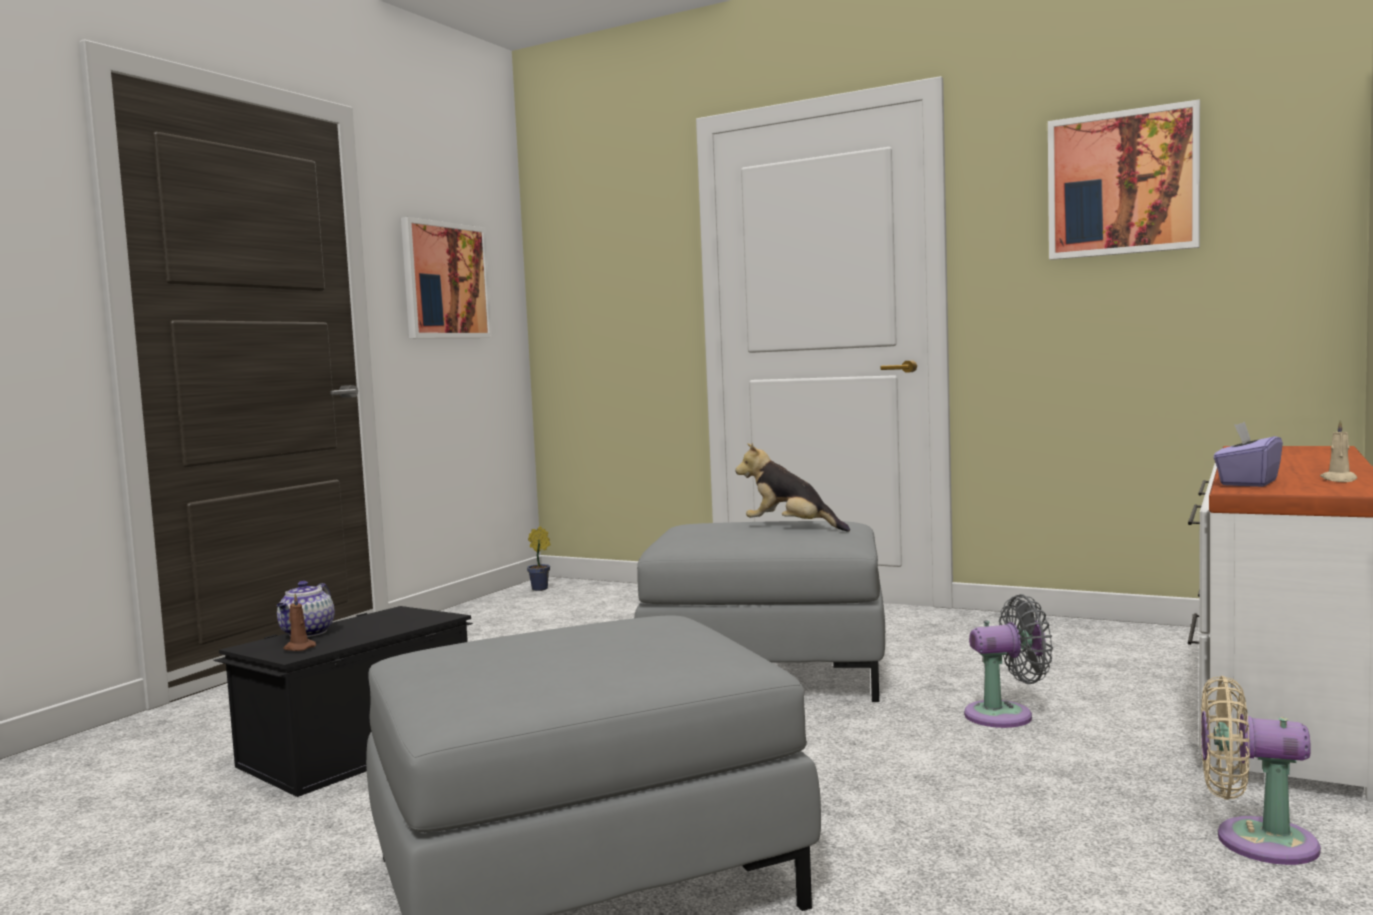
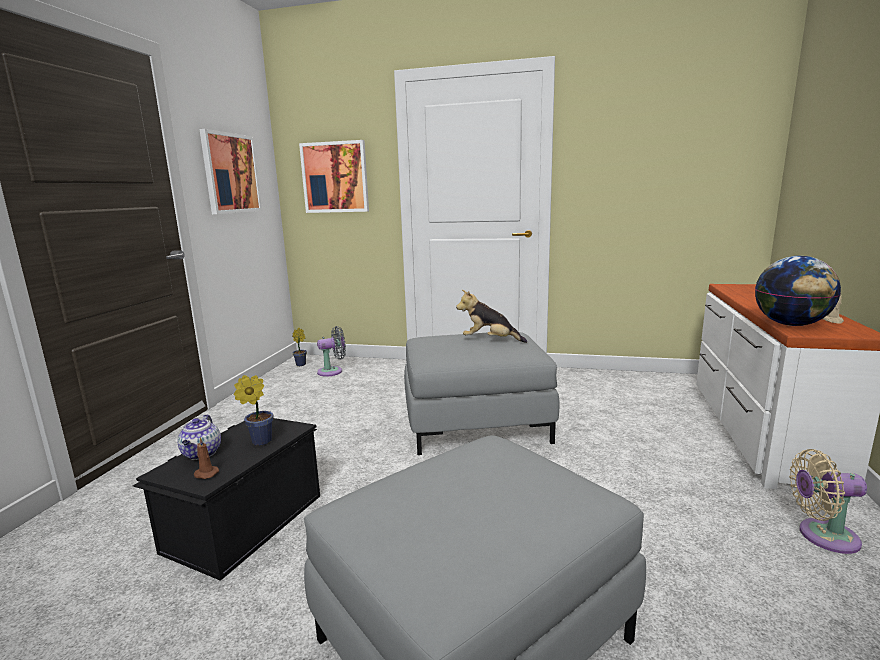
camera: 15 degrees left, 10 degrees up
(384, 626) = (259, 442): none -> potted plant
(1006, 715) = (629, 448): grey fan -> grey fan (333, 371)
(1122, 183) = (657, 131): picture -> picture (335, 177)
(1247, 483) = (790, 324): purple tissue box -> globe

